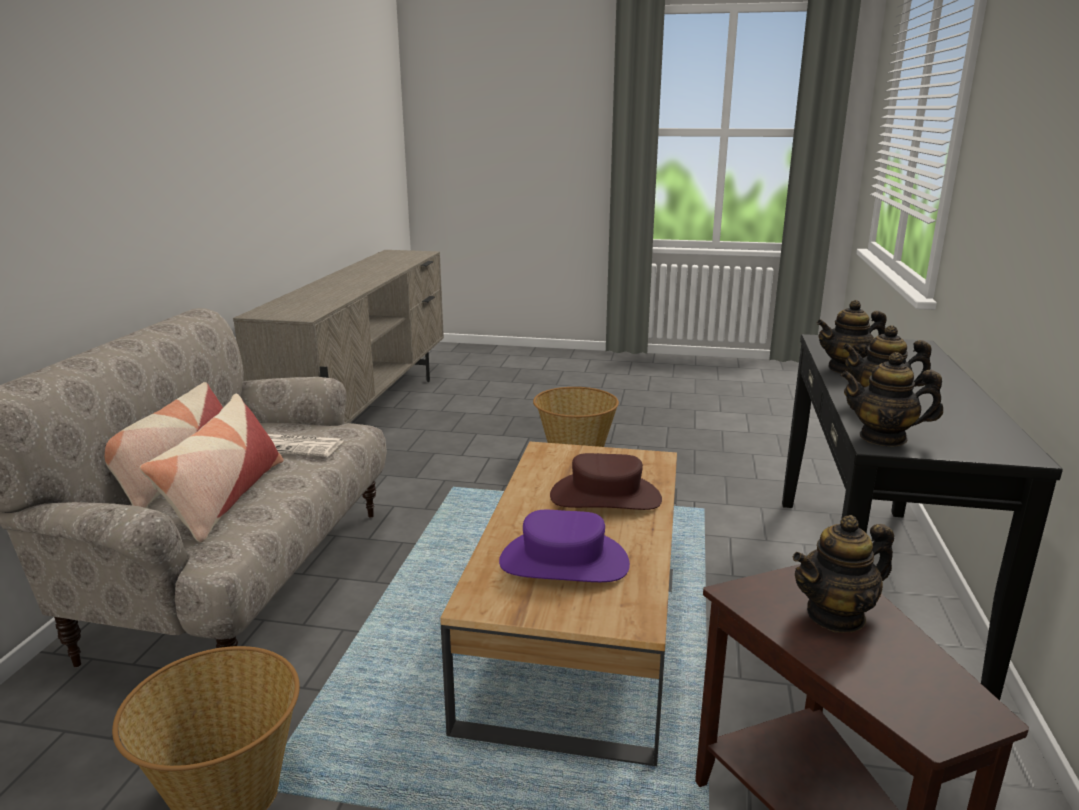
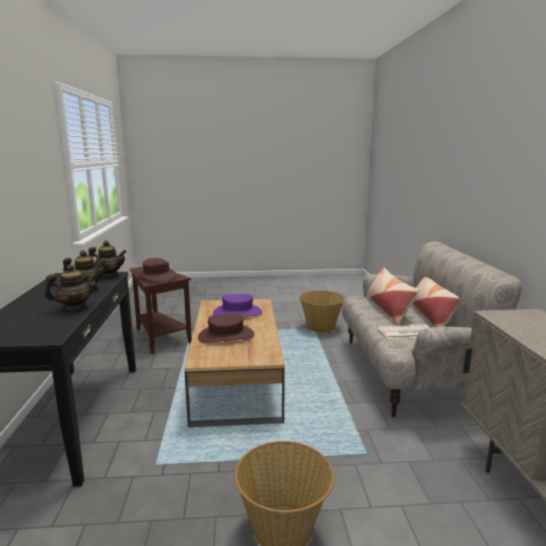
camera: 165 degrees right, 5 degrees down
(836, 615) = (156, 276): teapot -> brown hat

